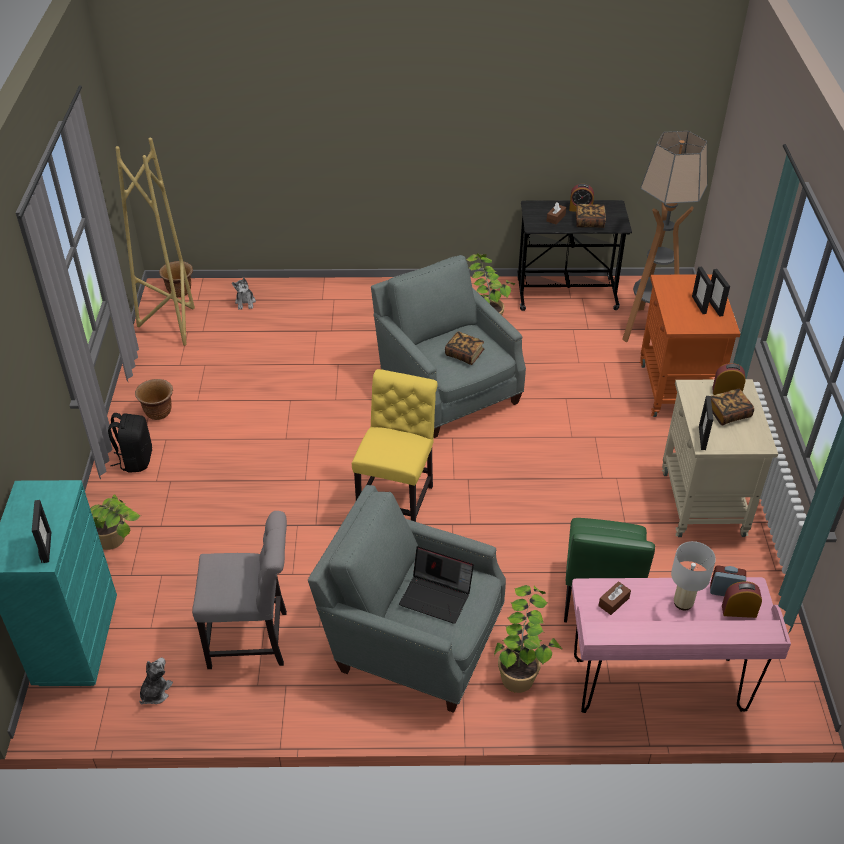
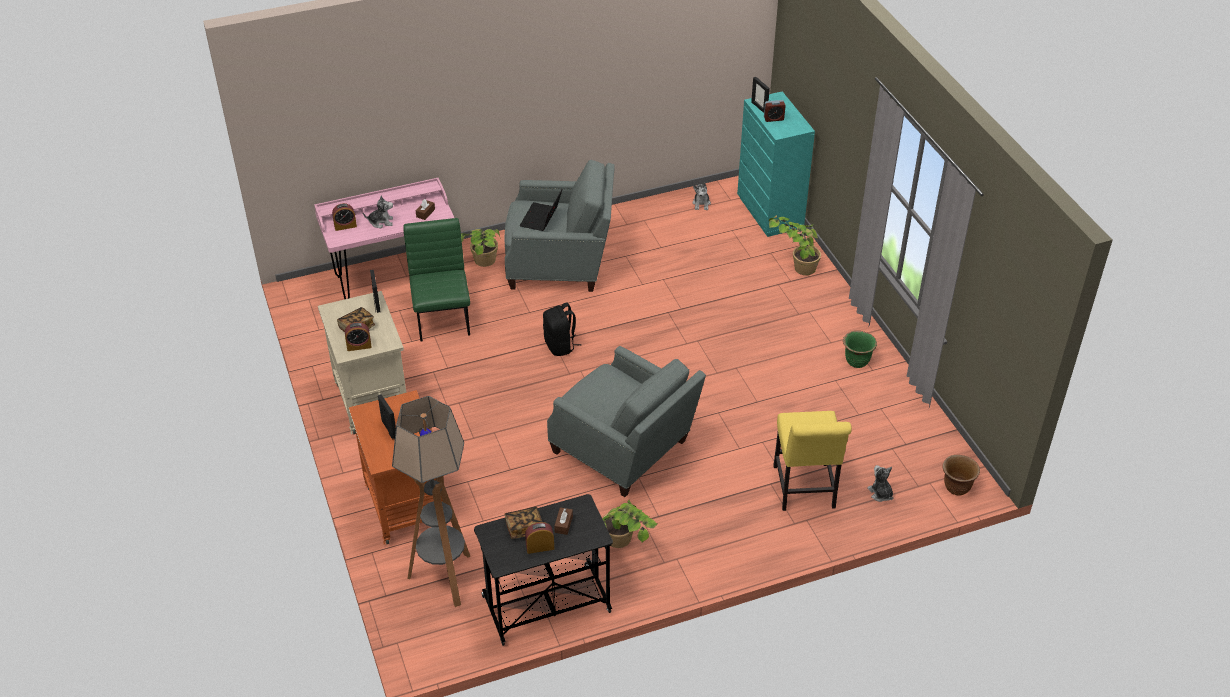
camera: 160 degrees right, 0 degrees up
(135, 460) = (839, 321): black backpack -> black backpack (560, 346)
(159, 413) = (856, 361): brown planter -> green planter
(172, 326) = (925, 445): yellow clothes rack -> none
(253, 639) = (662, 239): grey chair -> none
(397, 500) = (617, 344): yellow chair -> yellow chair (804, 490)
(437, 596) = (541, 218): laptop -> laptop turned 75 degrees counterclockwise
(464, 354) = (602, 391): book -> none
(683, 603) = (381, 222): white table lamp -> plush toy
(715, 307) = (373, 431): picture frame -> none
(725, 591) = (354, 234): alarm clock -> alarm clock (773, 118)

